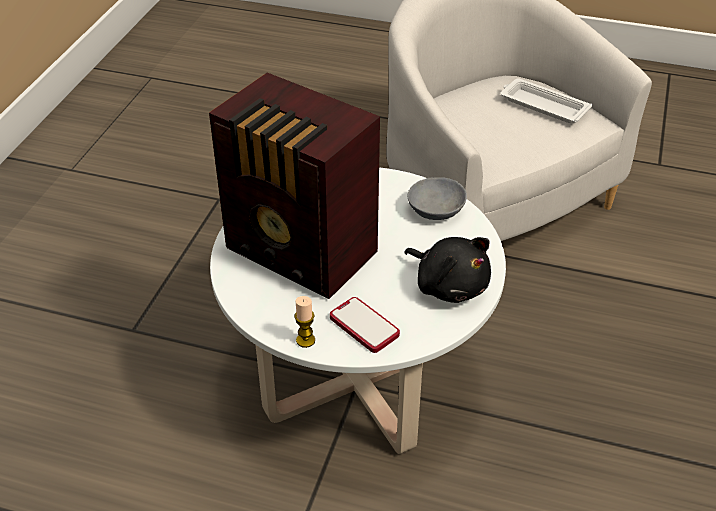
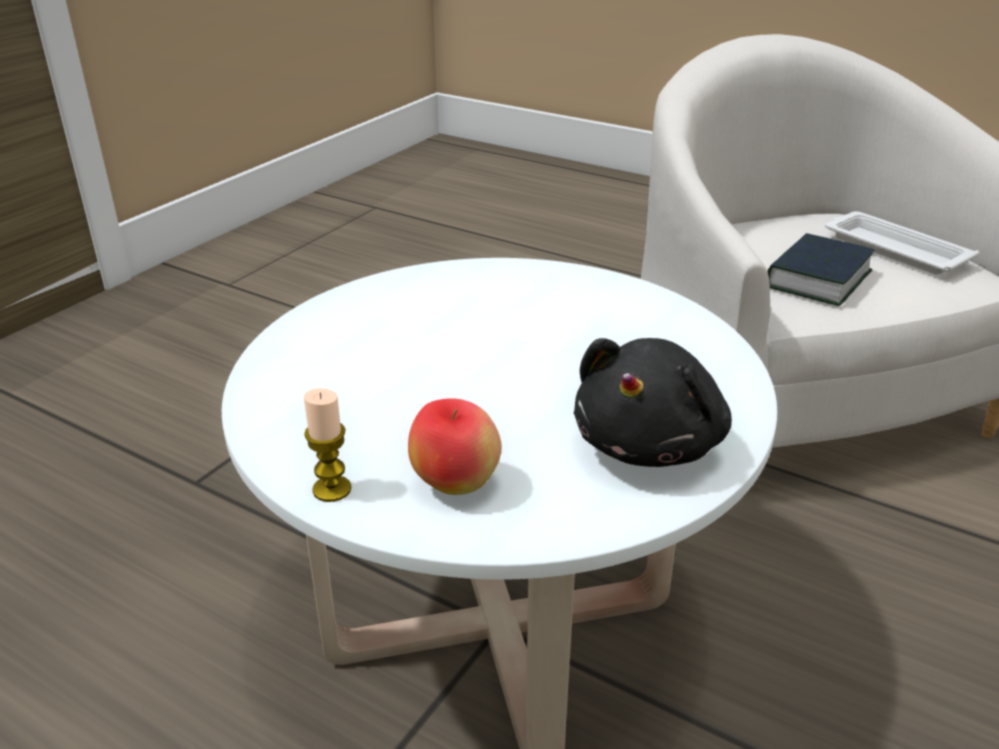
camera: 15 degrees right, 10 degrees down
(302, 254) = (403, 358): radio -> none
(364, 326) = (455, 485): phone -> apple
(435, 208) = (665, 328): grey bowl -> none
(449, 285) = (651, 444): black plush toy -> black plush toy turned 60 degrees clockwise
(502, 138) = (817, 279): none -> book

